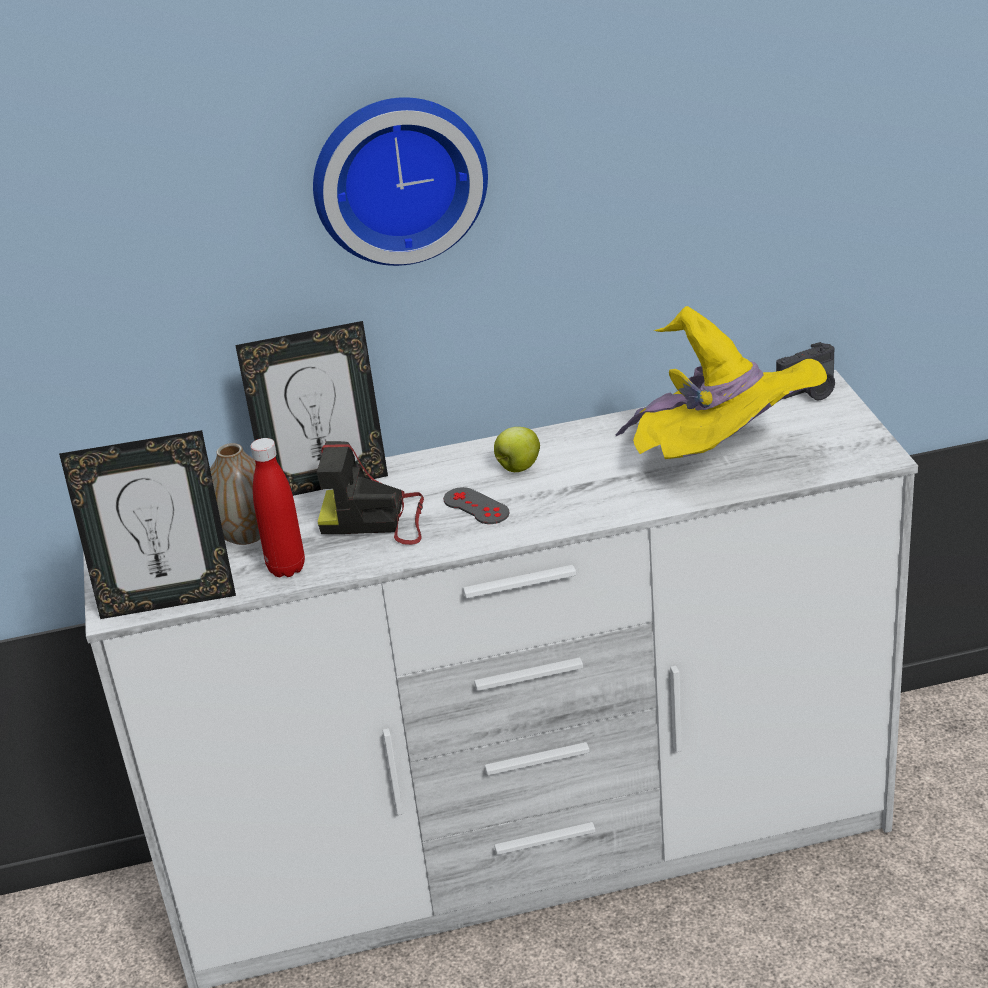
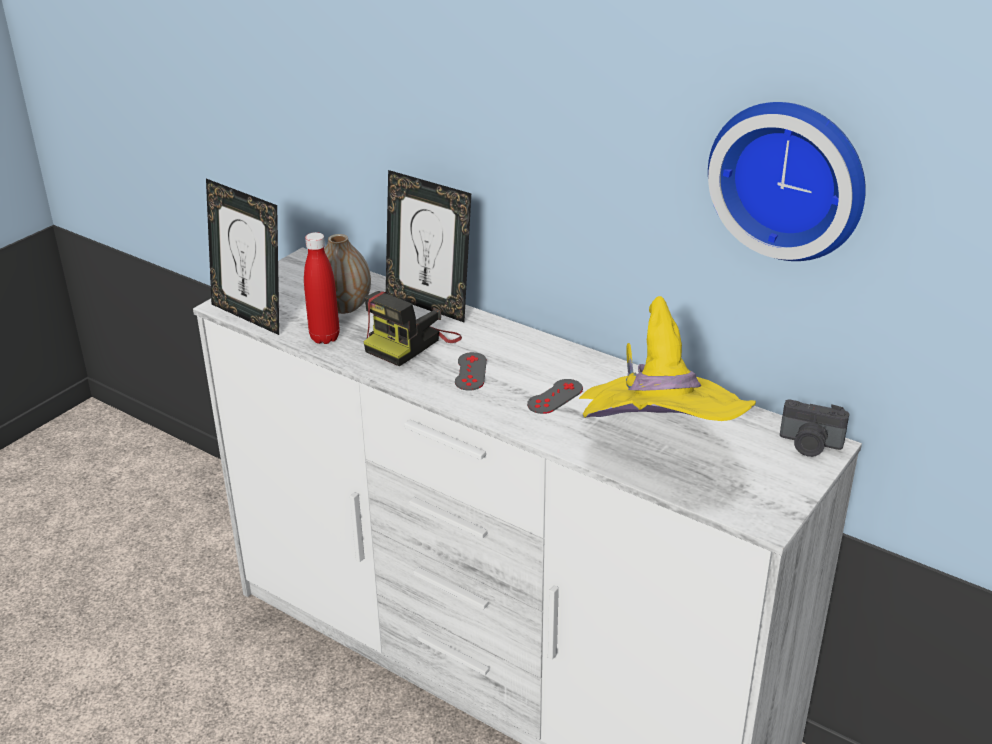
camera: 45 degrees right, 0 degrees up
(376, 520) = (411, 343): camera -> camera turned 105 degrees counterclockwise
(398, 177) = (528, 92): wall clock -> wall clock (790, 178)
(517, 468) = (535, 365): apple -> none
(580, 478) = (555, 397): none -> grey game controller

